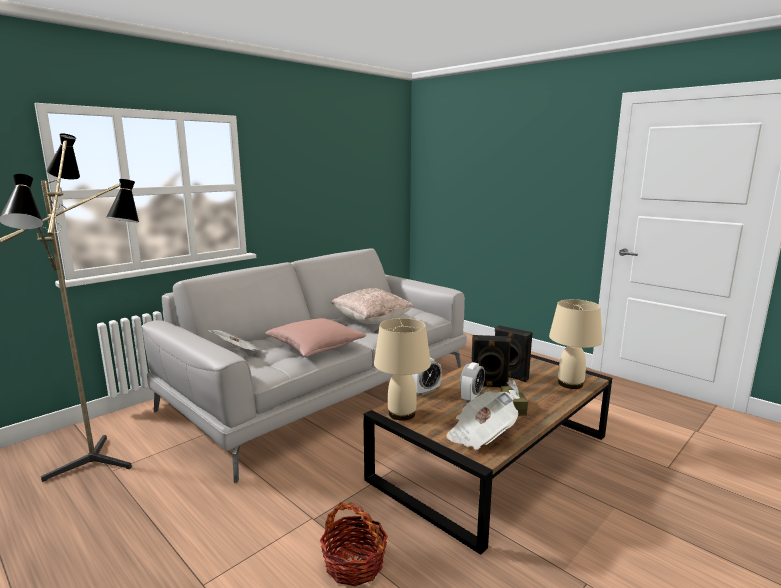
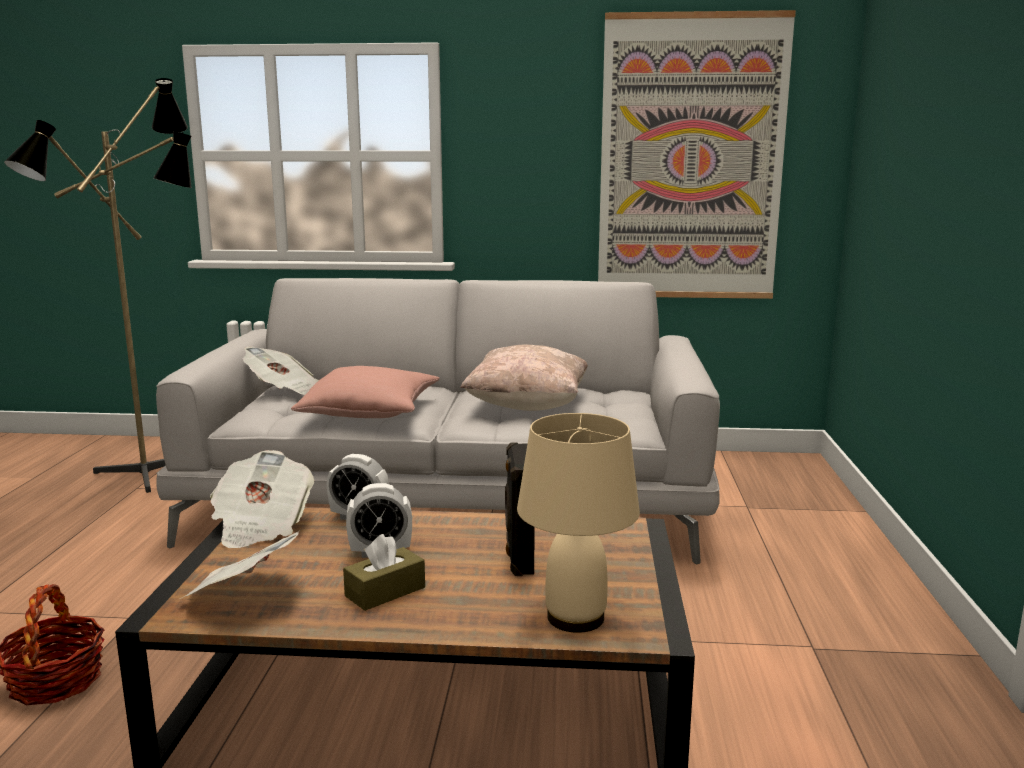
camera: 50 degrees right, 0 degrees up
(358, 184) = (691, 160): none -> picture
(402, 414) = (261, 525): beige table lamp -> newspaper
(489, 386) = (448, 552): black speaker -> none

